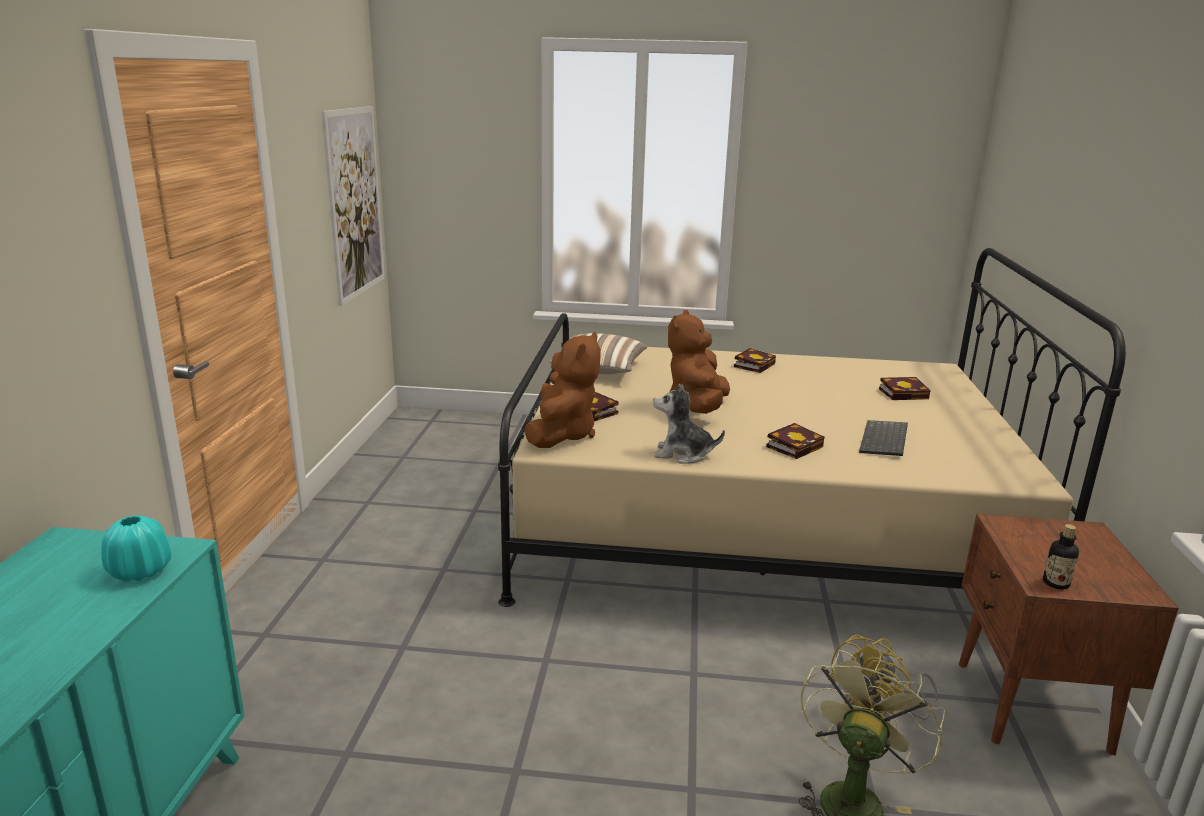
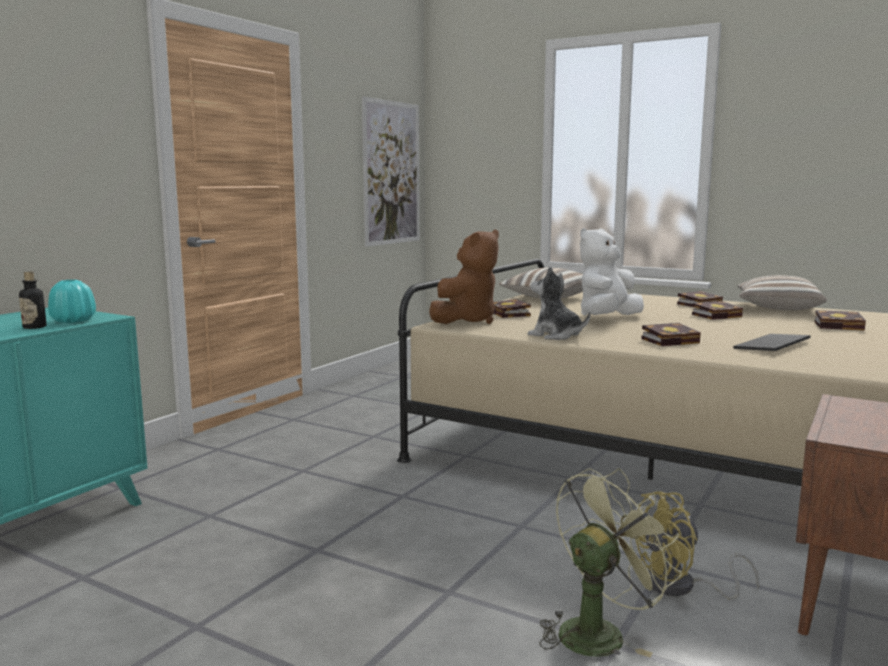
camera: 25 degrees right, 10 degrees down
(697, 407) = (607, 318): brown plush toy -> white plush toy
(789, 386) = (717, 315): none -> book
(827, 365) = (777, 308): none -> pillow
(1056, 583) = (854, 437): bottle -> bottle (34, 327)

